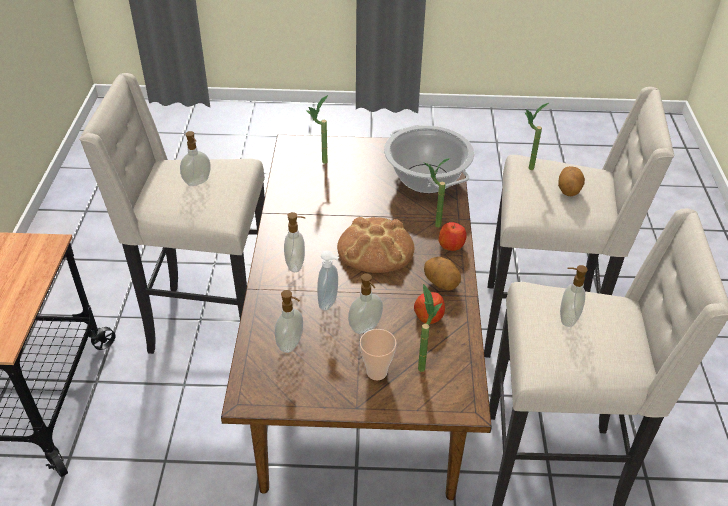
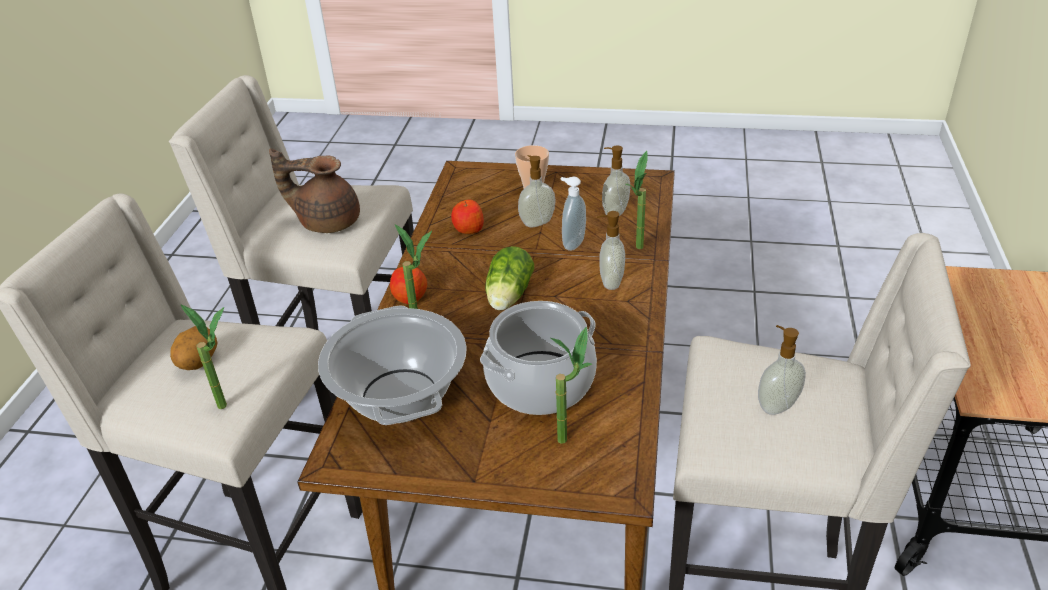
camera: 170 degrees left, 5 degrees down
(341, 190) = (540, 382): none -> cooking pot
(375, 248) = (508, 297): bread -> lettuce
(421, 363) = (489, 196): potted plant -> potted plant (638, 251)
(441, 283) = (441, 257): potato -> none
(567, 318) = (327, 221): soap dispenser -> brown teapot

